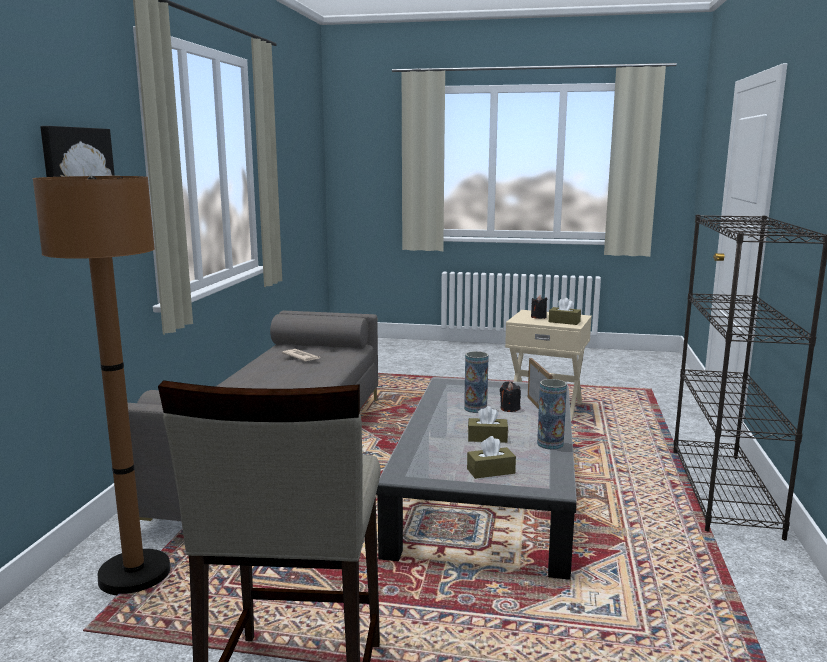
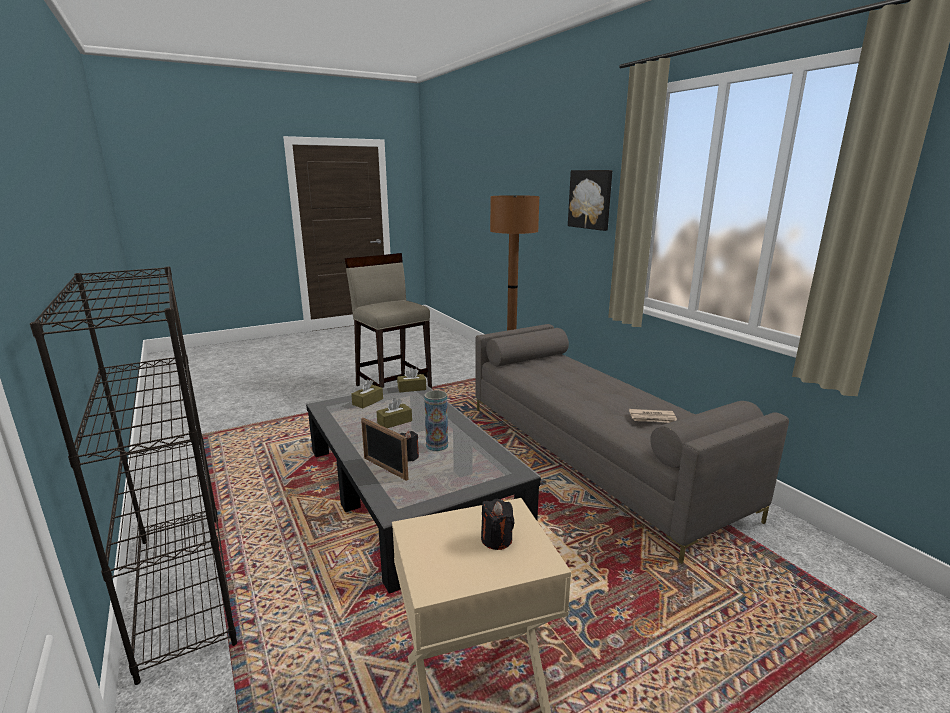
camera: 140 degrees right, 5 degrees up
(550, 444) = (345, 431): vase -> none
(564, 322) = (437, 538): brown tissue box -> brown tissue box (412, 388)

